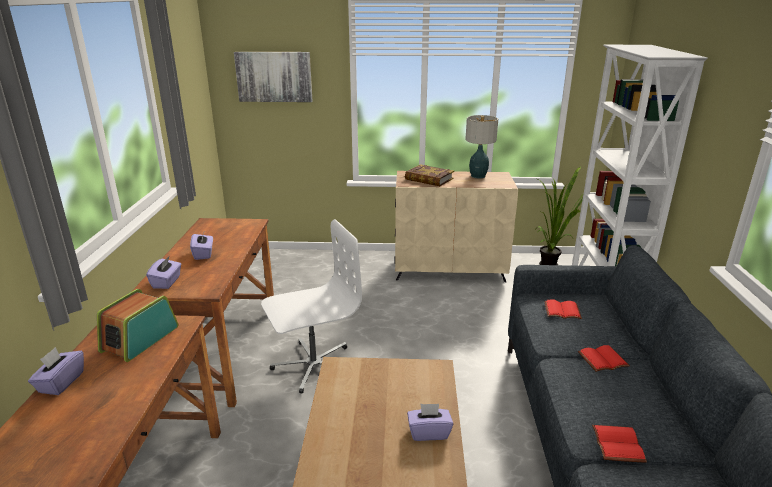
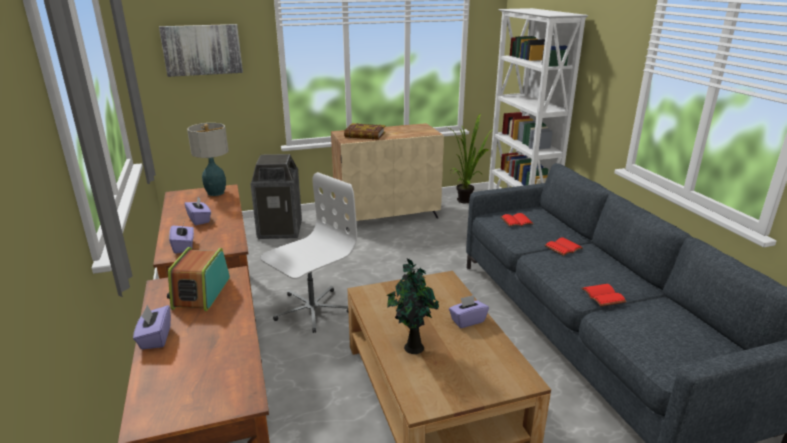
camera: 20 degrees left, 0 degrees up
(333, 268) = (280, 230): none -> trash can
(344, 451) = (412, 347): none -> potted plant
(477, 176) = (403, 128): table lamp -> table lamp (215, 193)

